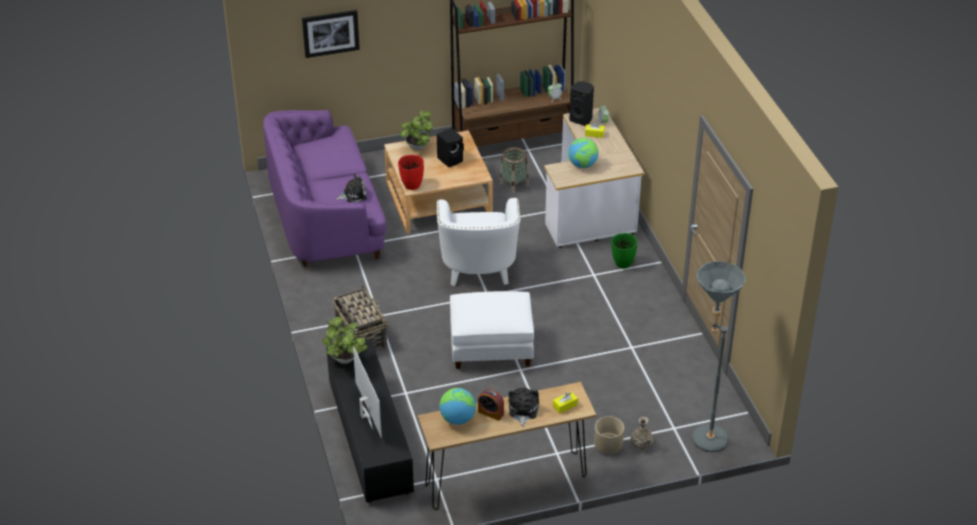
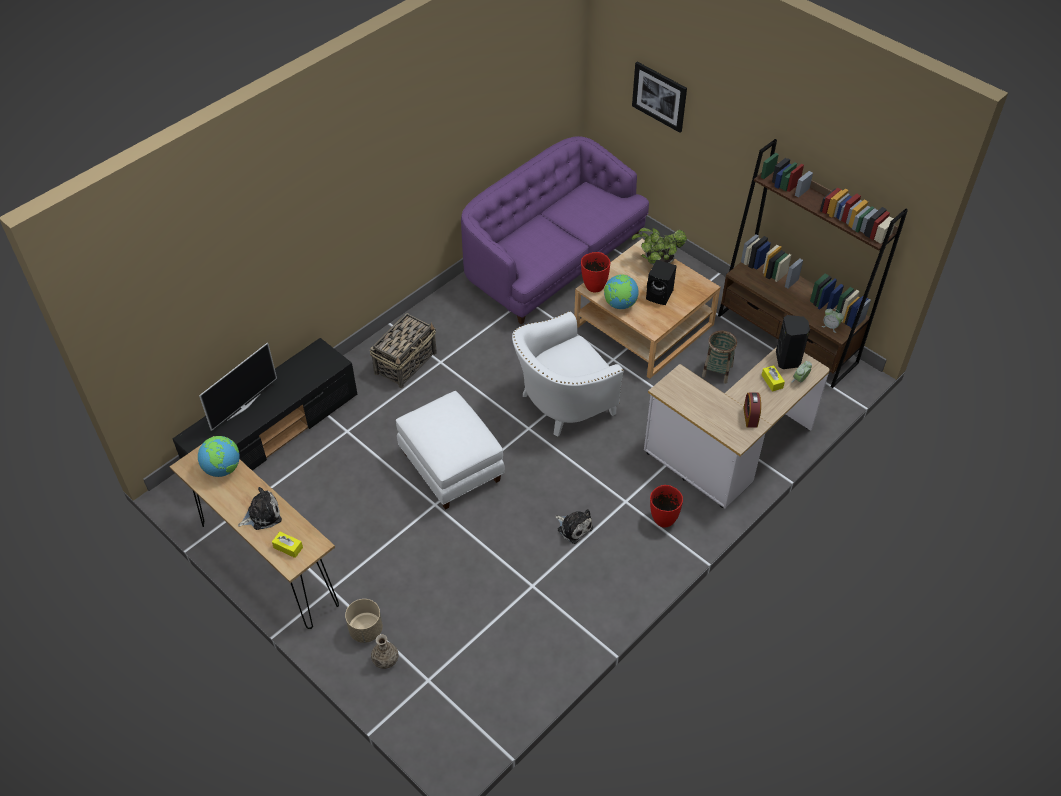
camera: 60 degrees right, 10 degrees up
(346, 360) = (311, 358): potted plant -> none
(353, 194) = (542, 252): plush toy -> plush toy (573, 527)
(490, 413) = (245, 490): alarm clock -> alarm clock (750, 417)
(582, 165) = (706, 395): globe -> globe (620, 304)
(623, 264) = (663, 519): green vase -> red vase
(704, 434) = (434, 714): grey floor lamp -> none

